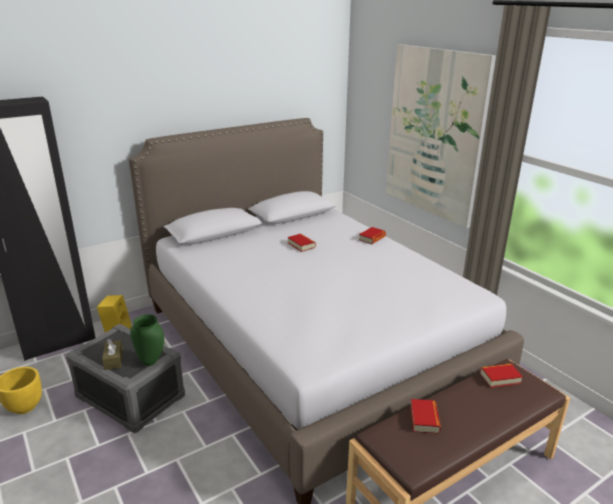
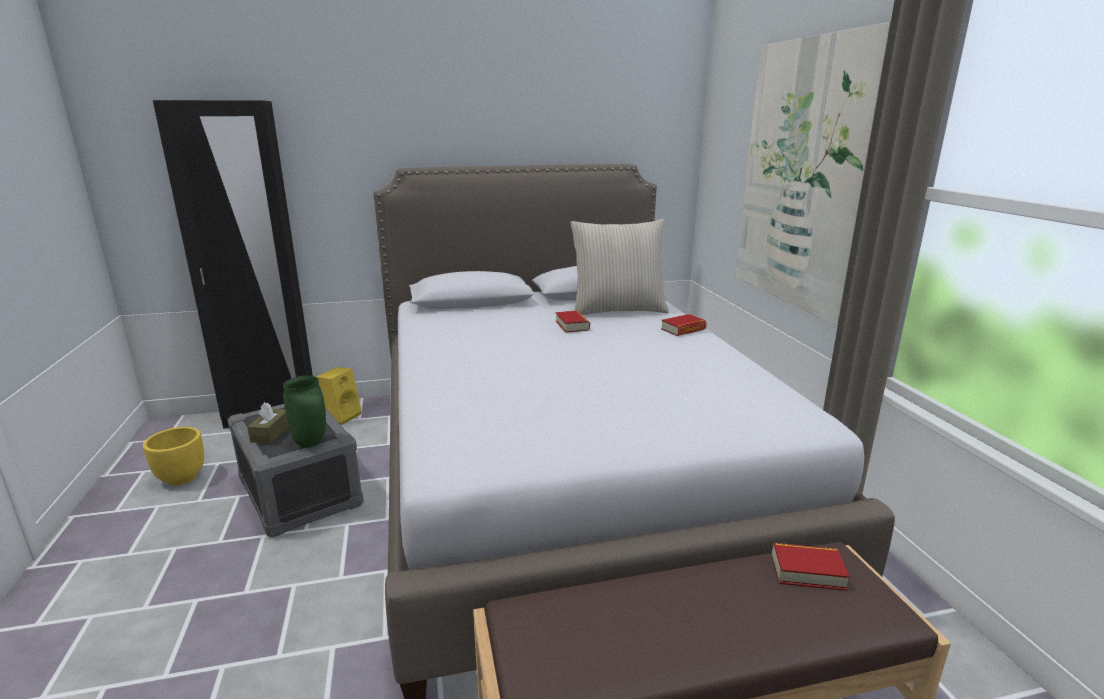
camera: 20 degrees right, 5 degrees down
(321, 227) = (618, 310): none -> beige pillow
(424, 419) = (617, 607): book -> none

